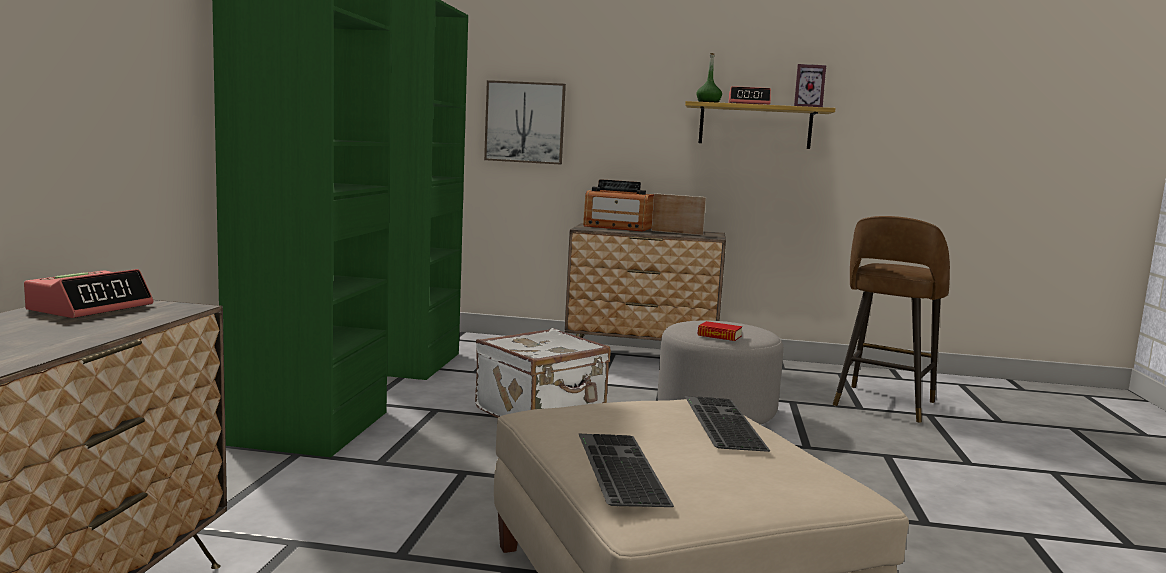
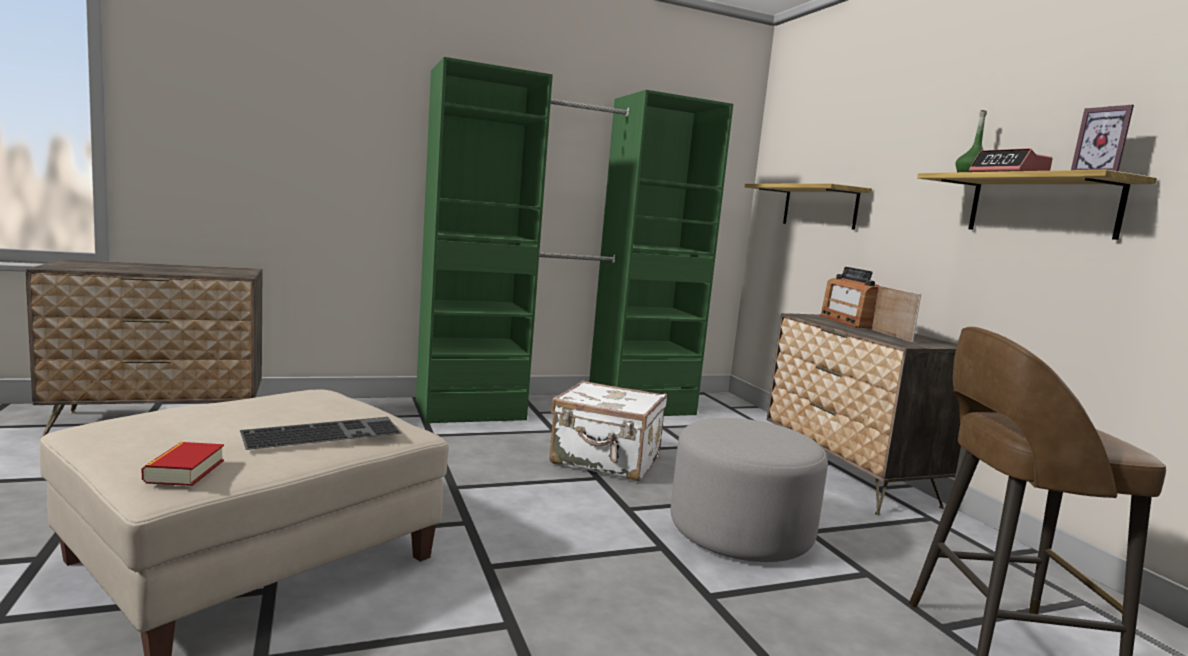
camera: 60 degrees right, 0 degrees up
(91, 307) = (224, 270): alarm clock -> none
(525, 122) = (819, 207): picture -> shelf
(617, 467) = (180, 411): keyboard -> none
(719, 336) = (715, 434): book -> book (184, 471)

